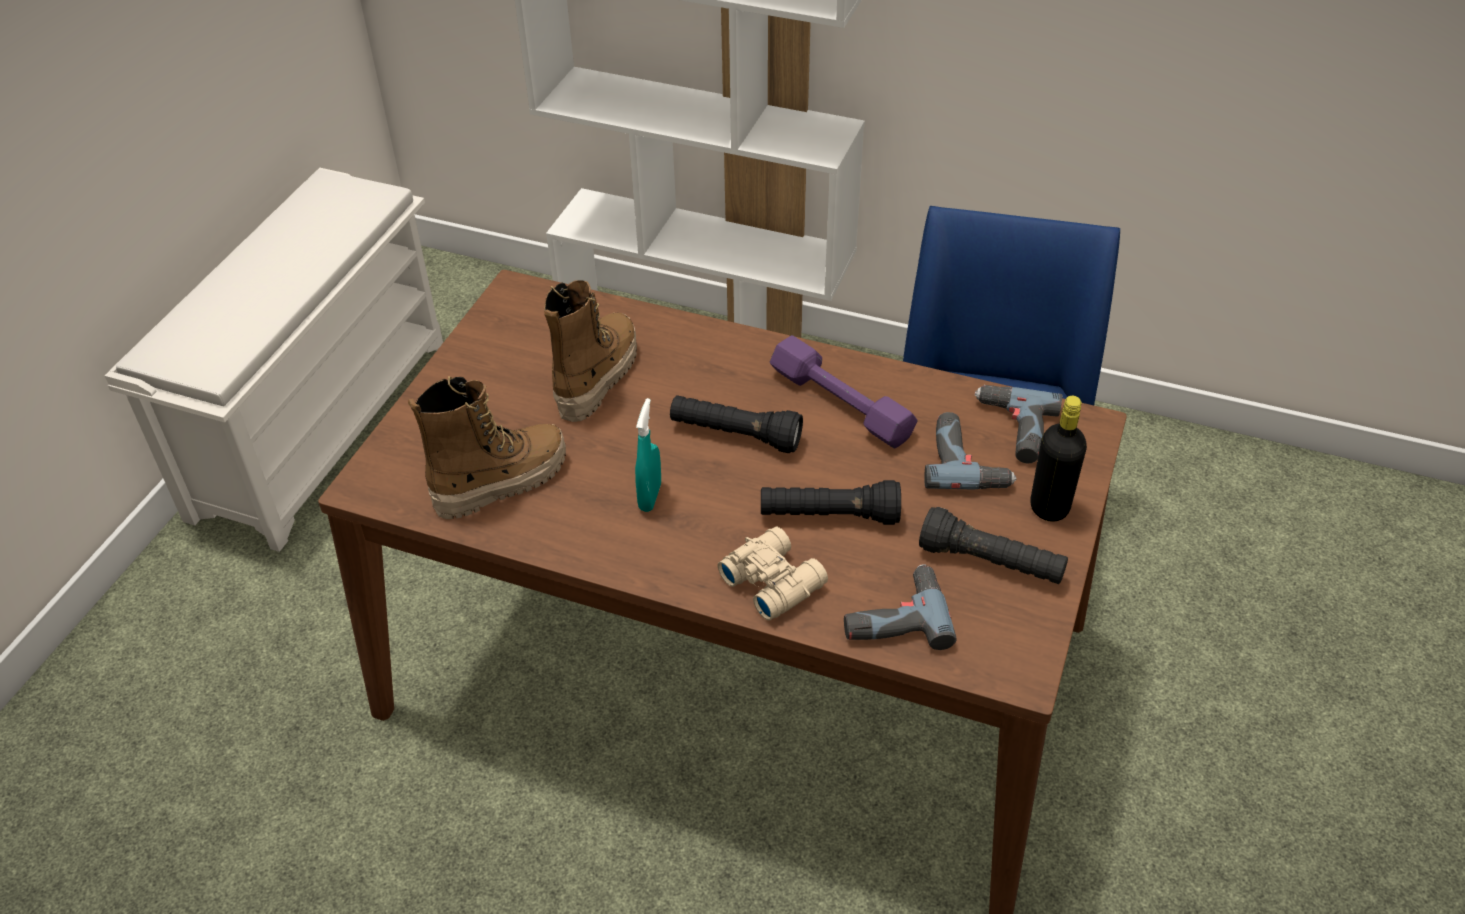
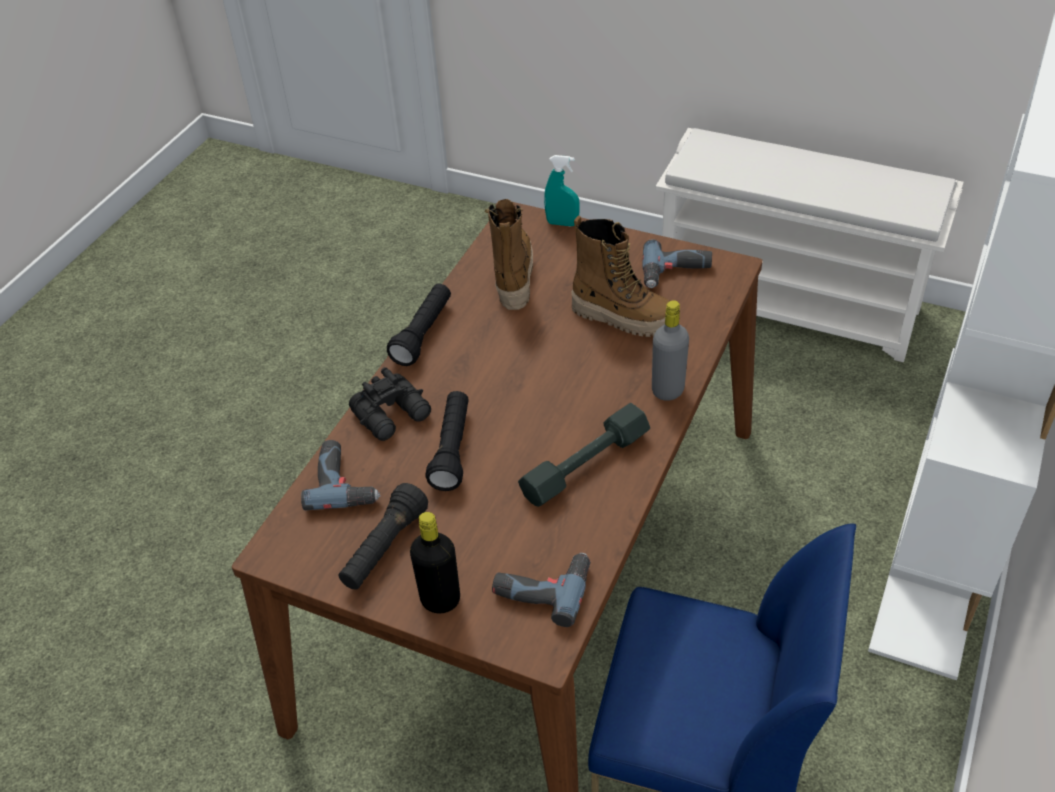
camera: 95 degrees right, 0 degrees up
(501, 482) = (512, 276): boot -> boot turned 150 degrees counterclockwise
(650, 497) = (487, 350): turquoise spray bottle -> turquoise spray bottle (562, 223)
(723, 343) = (667, 390): none -> grey bottle
(735, 435) = (550, 396): black flashlight -> black flashlight (423, 334)
(772, 580) = (393, 415): beige binoculars -> black binoculars
(841, 403) = (585, 465): purple dumbbell -> grey dumbbell
(966, 461) = (504, 546): power drill -> power drill (676, 273)

